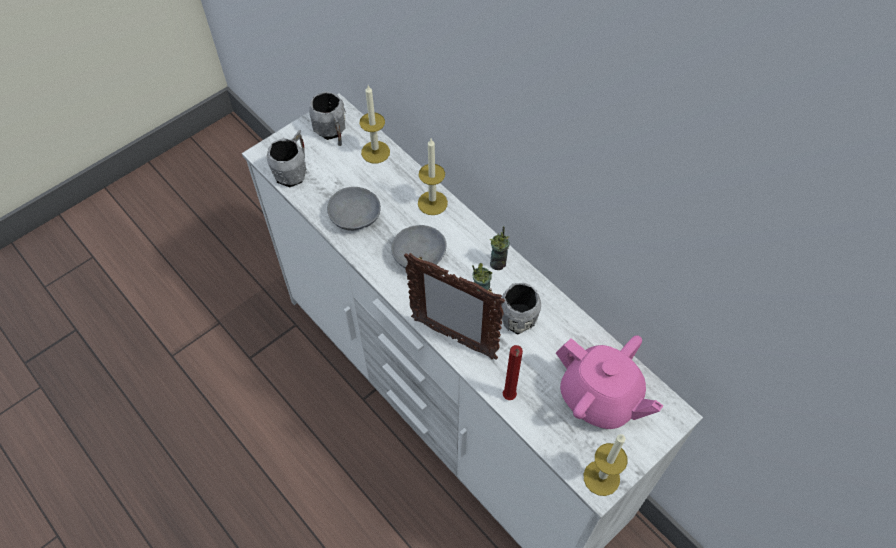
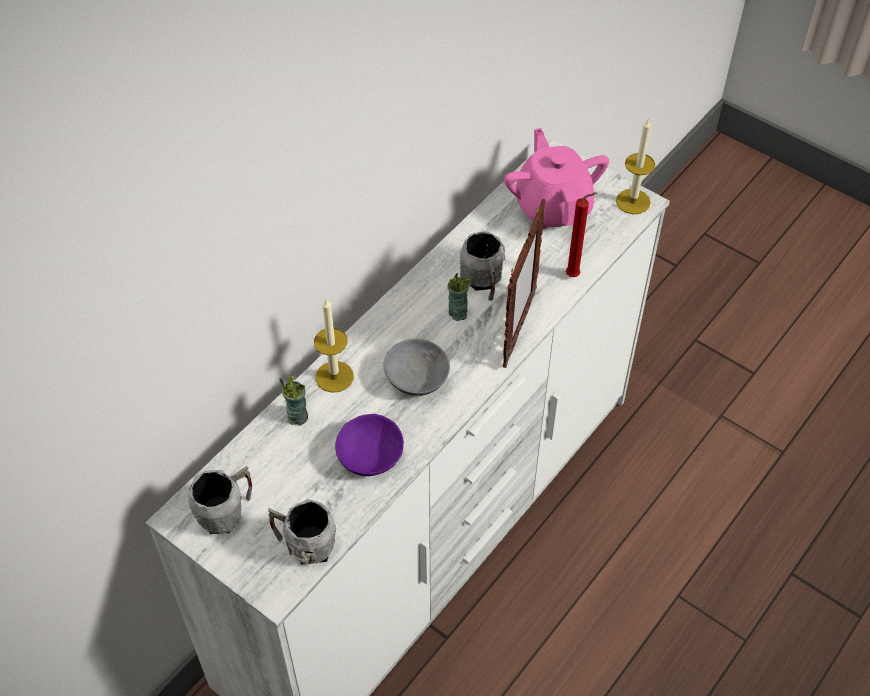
camera: 100 degrees left, 5 degrees down
(356, 216) = (368, 454): grey bowl -> purple bowl
(375, 152) = (257, 453): candle -> none
(498, 263) = (411, 302): cup -> cup (297, 416)
(599, 398) = (553, 207): pink teapot -> pink teapot turned 45 degrees counterclockwise

